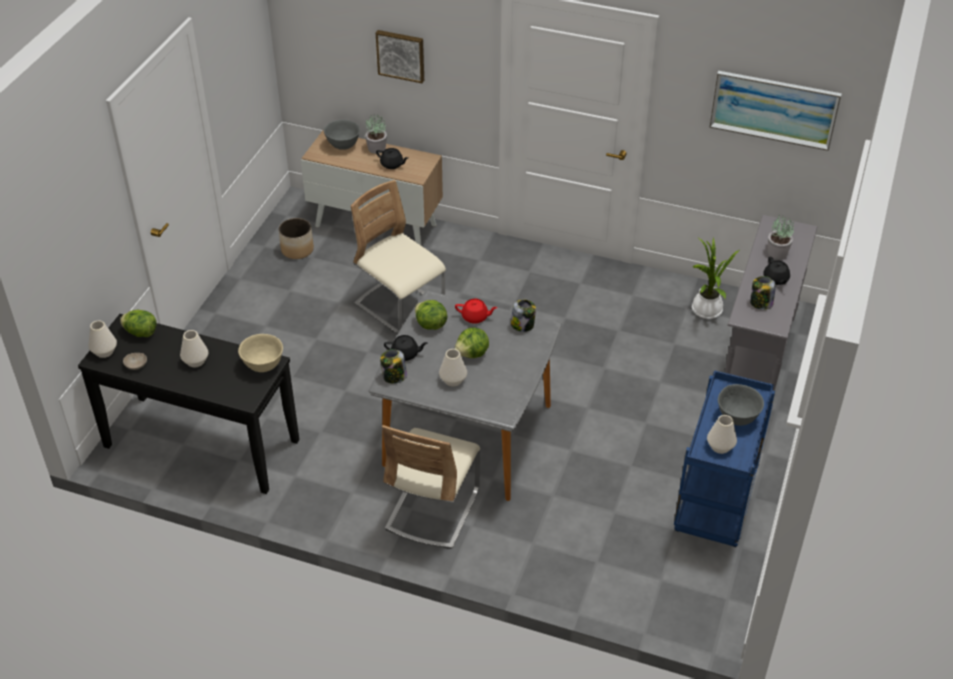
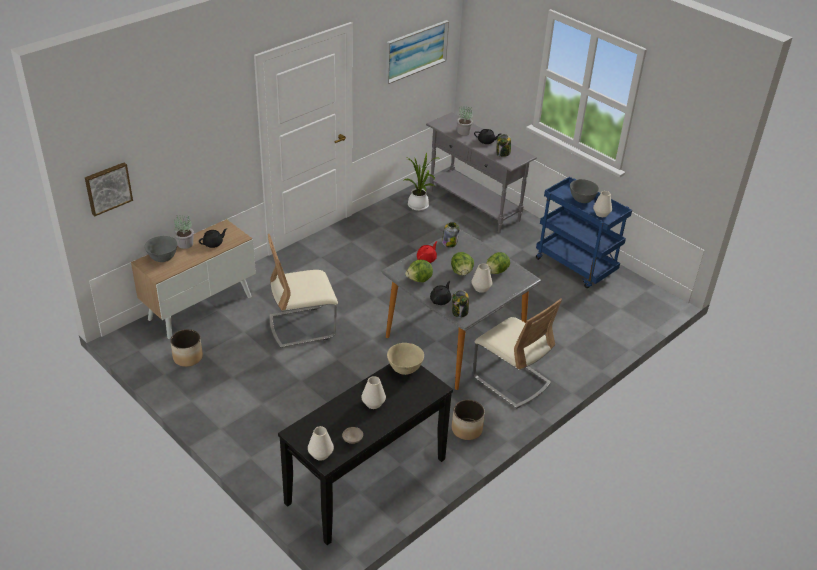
camera: 65 degrees left, 5 degrees down
(141, 332) = (314, 426): lettuce -> lettuce (496, 271)
(323, 496) = (466, 429): none -> planter
(401, 55) = (187, 154): picture -> picture (108, 188)

